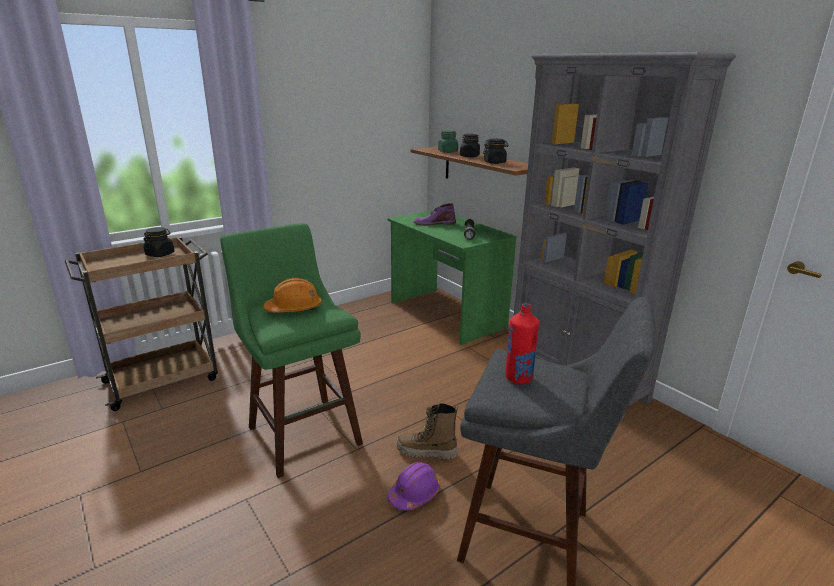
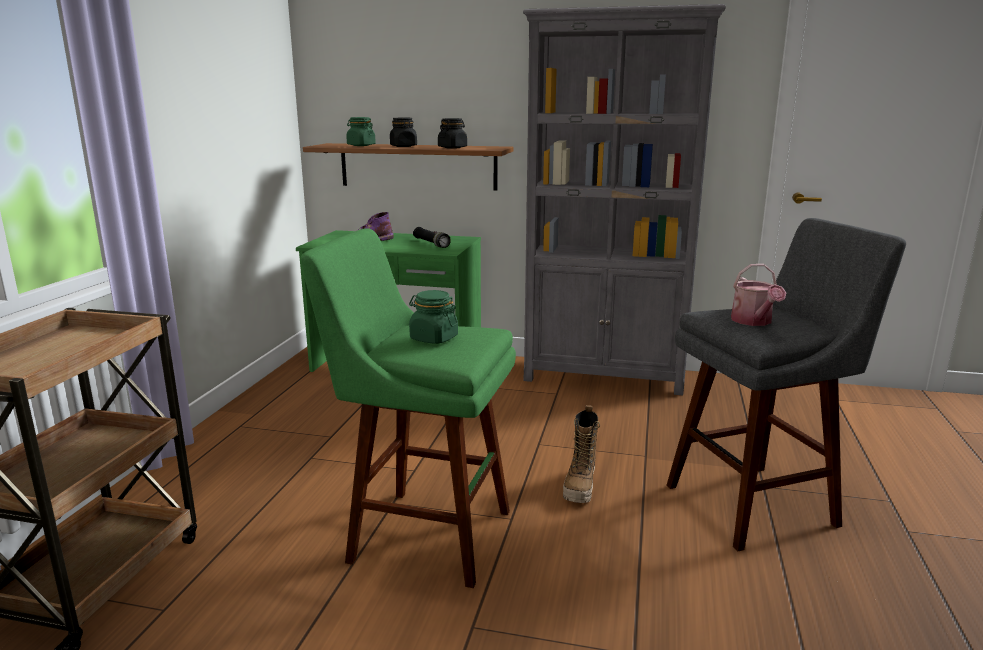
camera: 40 degrees left, 5 degrees down
(160, 254) = (69, 339): black jar -> none
(294, 308) = (433, 338): orange hard hat -> green jar
(414, 494) = (626, 524): purple hard hat -> none
(426, 452) = (580, 487): boot -> boot turned 45 degrees counterclockwise
(518, 378) = (753, 321): red bottle -> watering can

